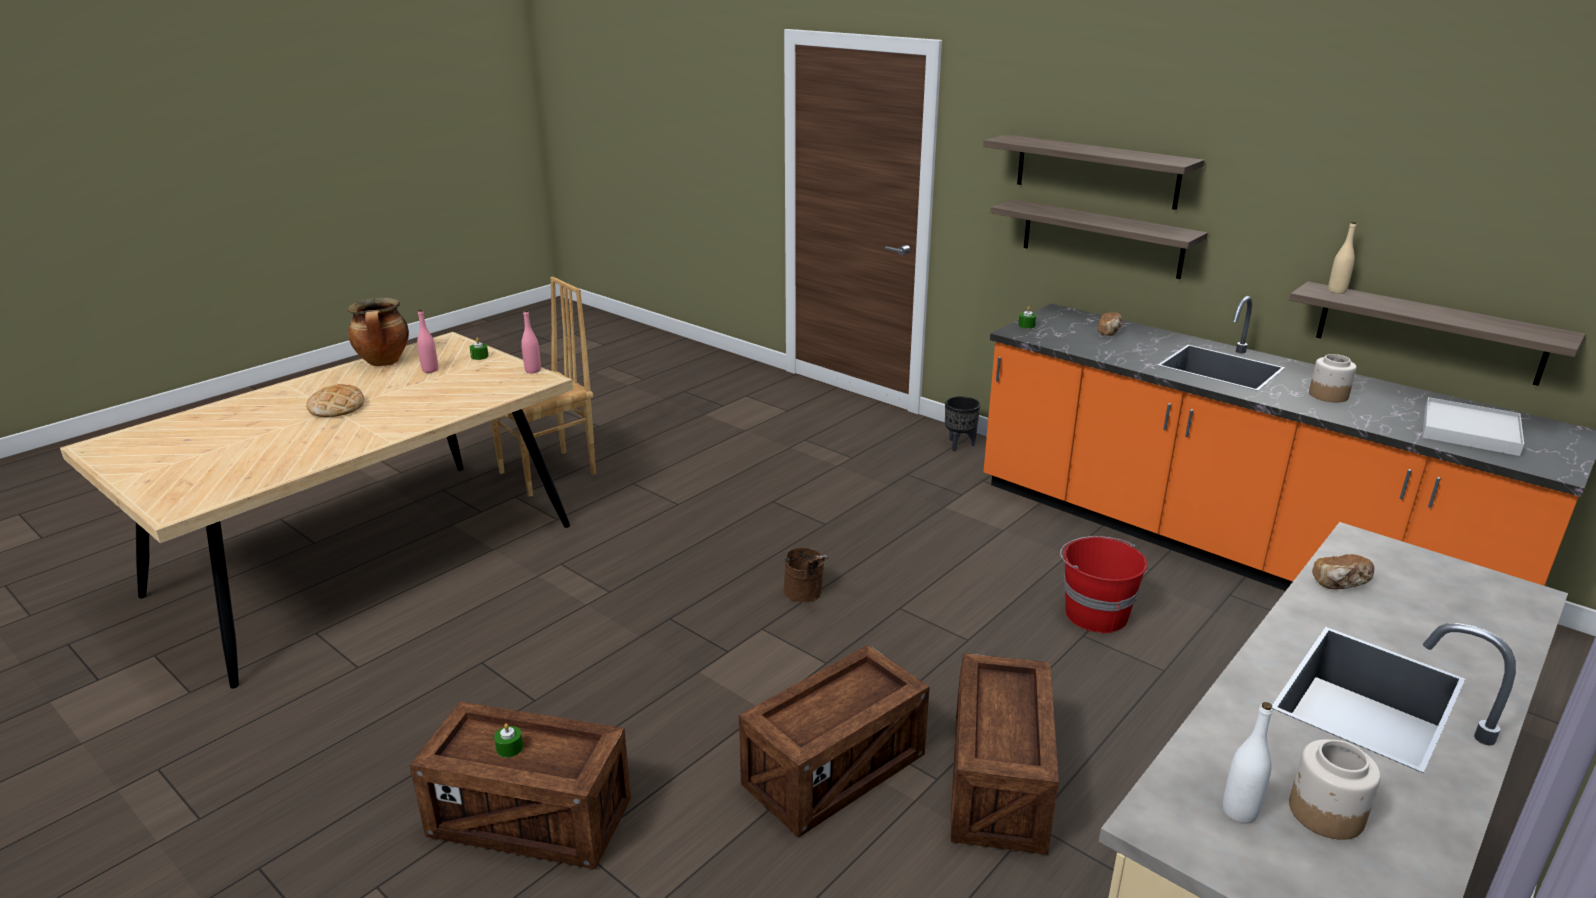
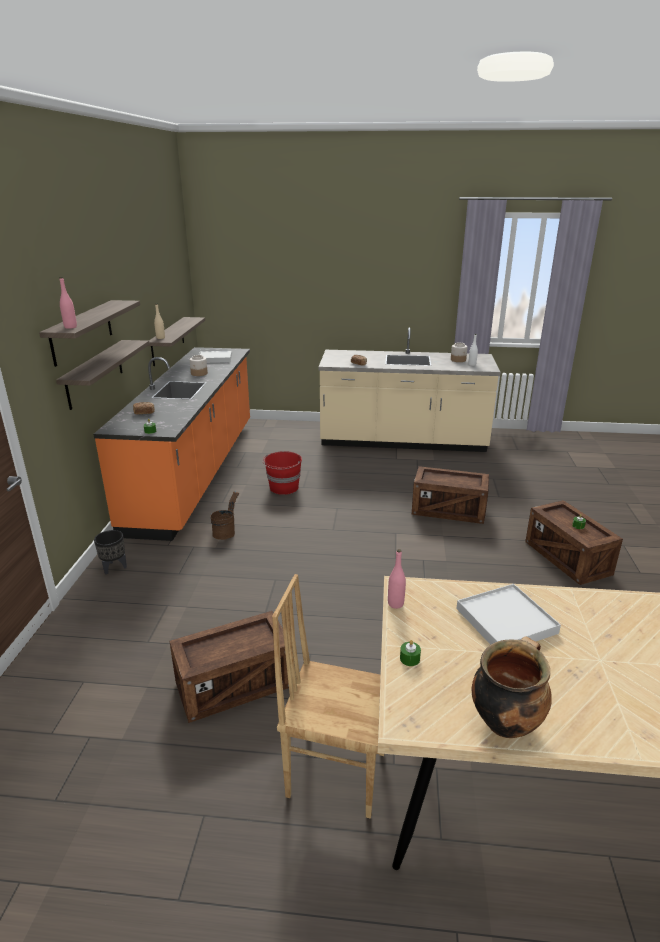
camera: 125 degrees left, 0 degrees up
(337, 407) = (595, 662): bread -> none
(430, 370) = (473, 668): pink bottle -> pink bottle (70, 327)
(431, 398) = (506, 621): none -> white tray
(806, 595) = (354, 557): brown bucket -> brown bucket (226, 532)
(999, 783) = (409, 483): crate -> crate (234, 685)

